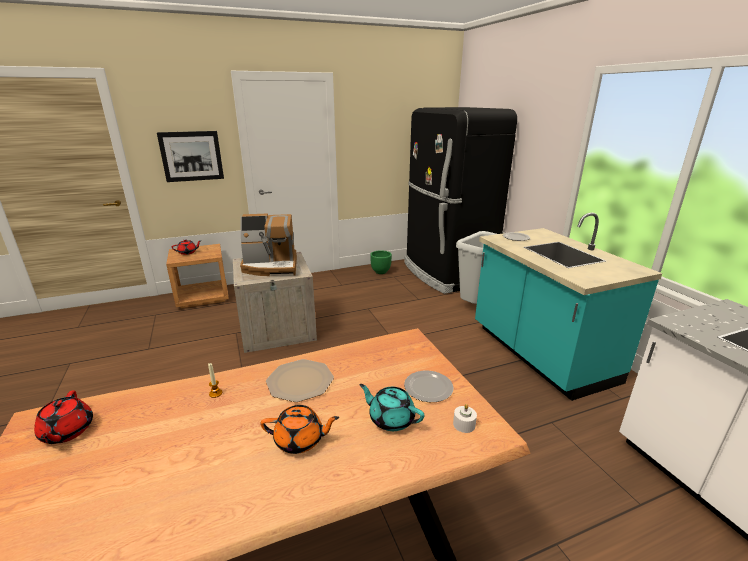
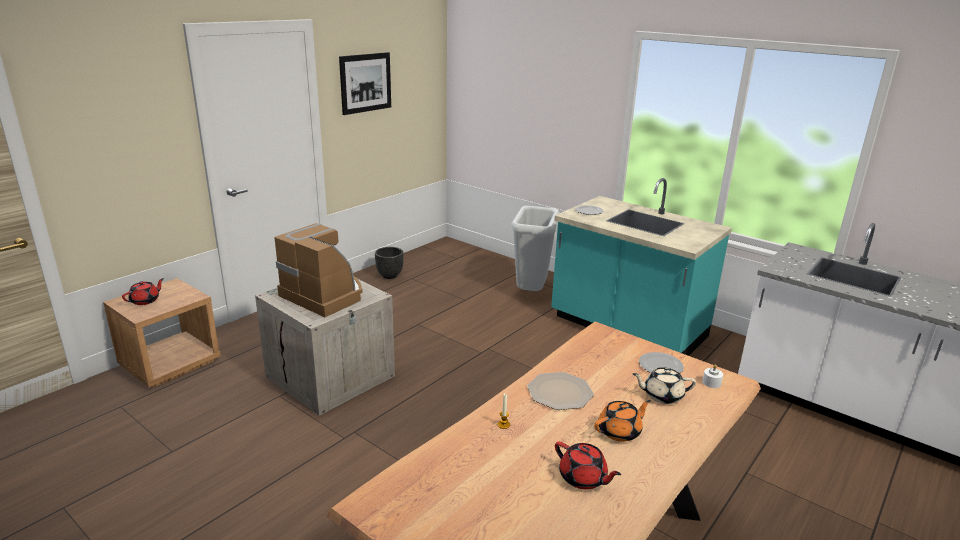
camera: 30 degrees left, 0 degrees up
(67, 432) = (419, 499): red teapot -> red teapot (583, 478)
(191, 156) = (132, 153): picture -> picture (365, 83)
(271, 267) = (324, 294): coffee machine -> coffee machine turned 105 degrees counterclockwise
(381, 272) = (390, 275): green planter -> black planter
(391, 419) = (662, 395): turquoise teapot -> beige teapot
(445, 273) = (468, 262): black fridge -> none

